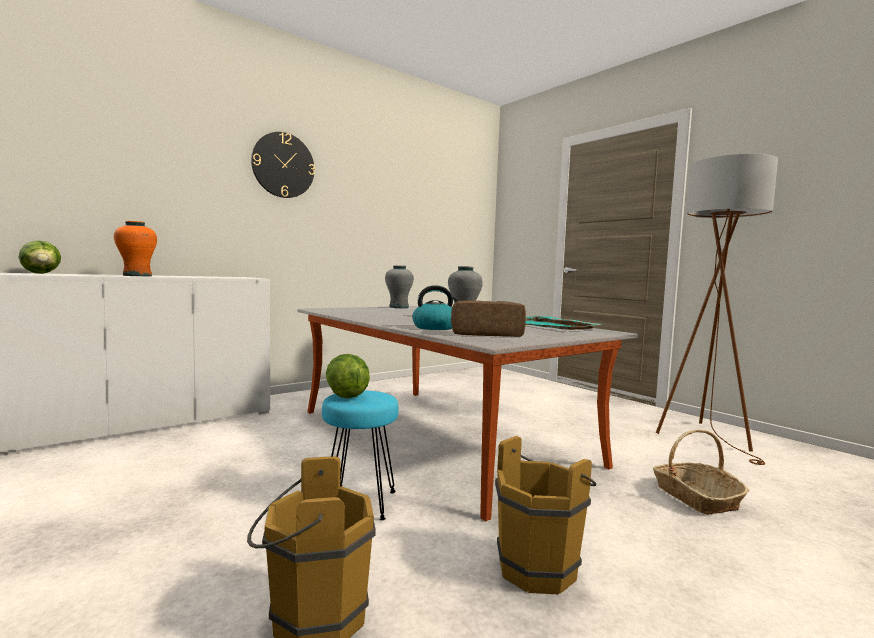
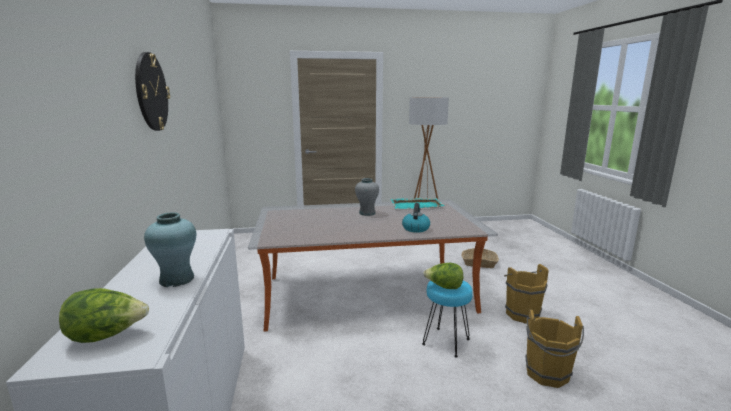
camera: 60 degrees left, 10 degrees up
(137, 276) = (177, 279): orange vase -> turquoise vase
(399, 307) = (274, 215): grey vase -> none
(487, 334) = (448, 224): bread -> none

